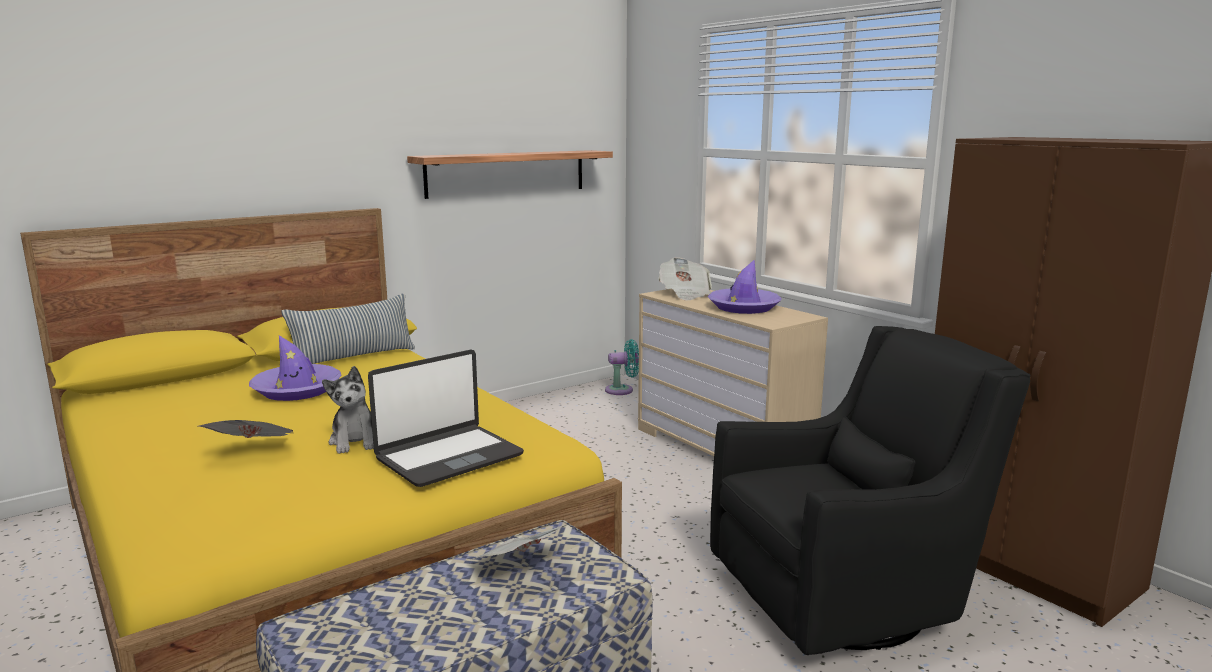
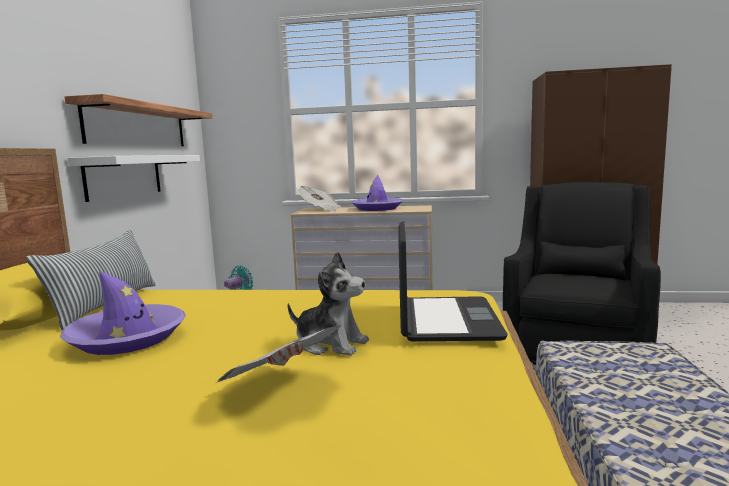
camera: 45 degrees left, 5 degrees down
(477, 228) = (124, 176): none -> white shelf
(520, 567) = (613, 371): newspaper -> none

